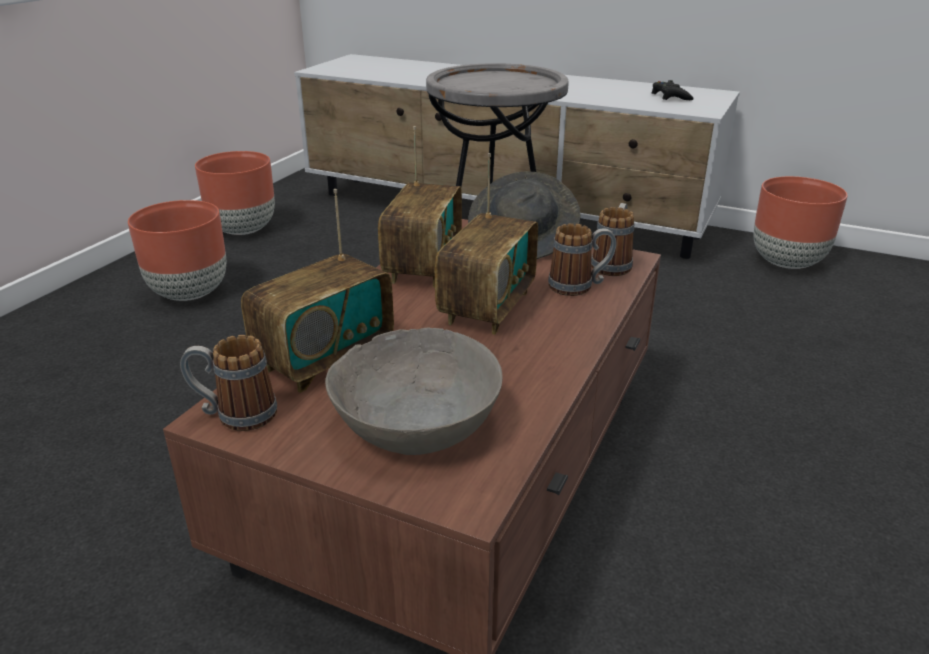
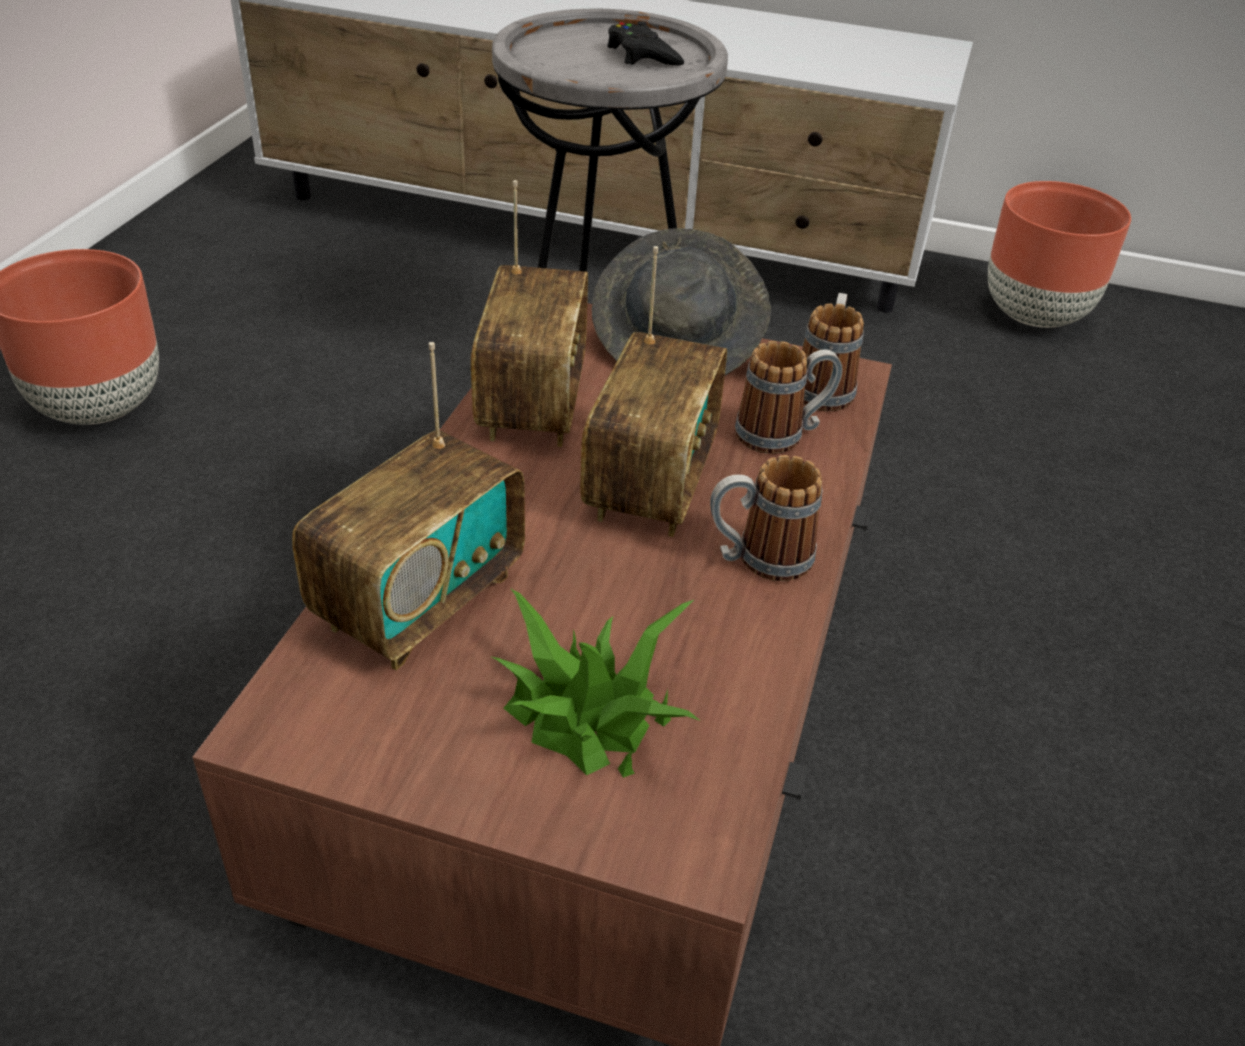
camera: 10 degrees left, 10 degrees up
(235, 415) = (303, 722): mug -> mug (758, 559)
(244, 230) = (164, 276): brown planter -> none
(416, 422) = (590, 715): grey bowl -> potted plant
(670, 96) = (869, 54): black game controller -> black game controller (642, 55)

